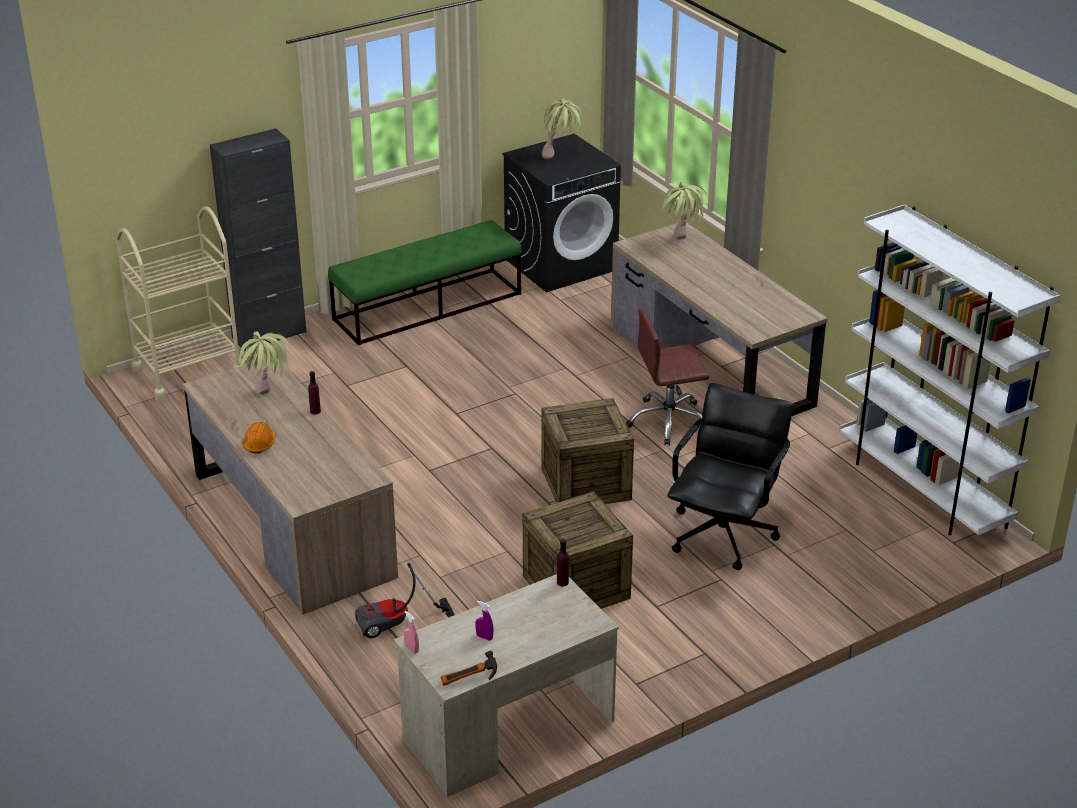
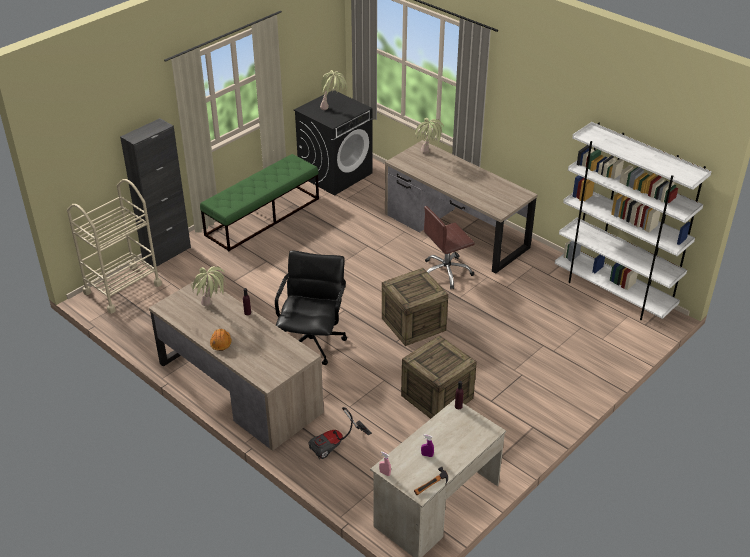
camera: 15 degrees left, 5 degrees up
(724, 535) = (511, 344): black office chair -> black office chair (312, 342)

